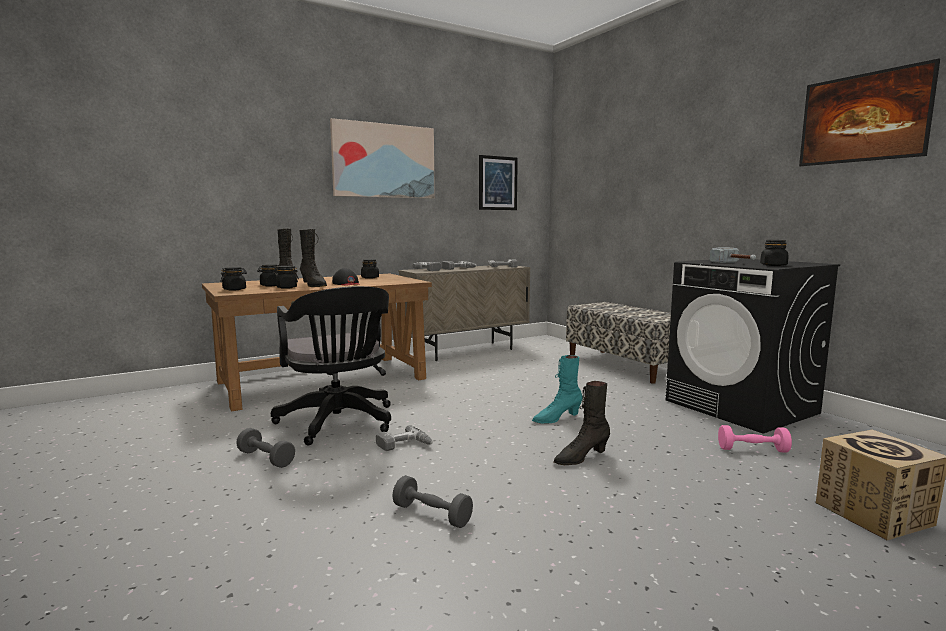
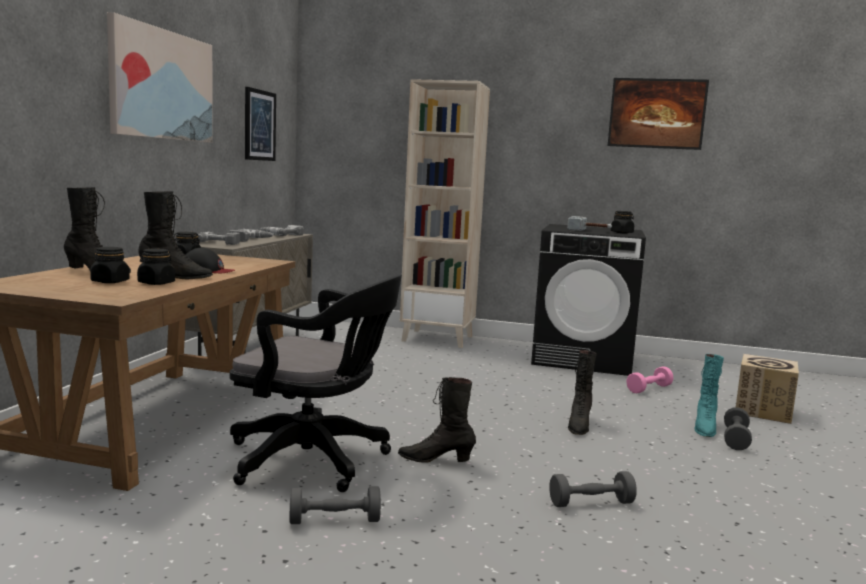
camera: 45 degrees left, 0 degrees up
(234, 289) = (90, 293): black jar -> none
(405, 445) = (435, 459): power drill -> black boot
(556, 419) = (494, 399): turquoise boot -> turquoise boot (705, 428)
(625, 365) = (438, 338): bench -> beige bookcase
(738, 525) = (735, 439): none -> grey dumbbell

